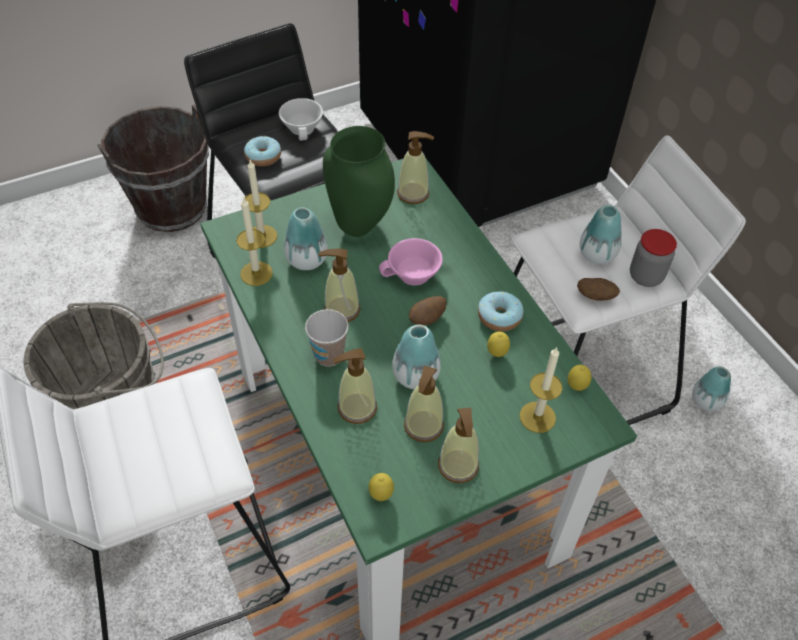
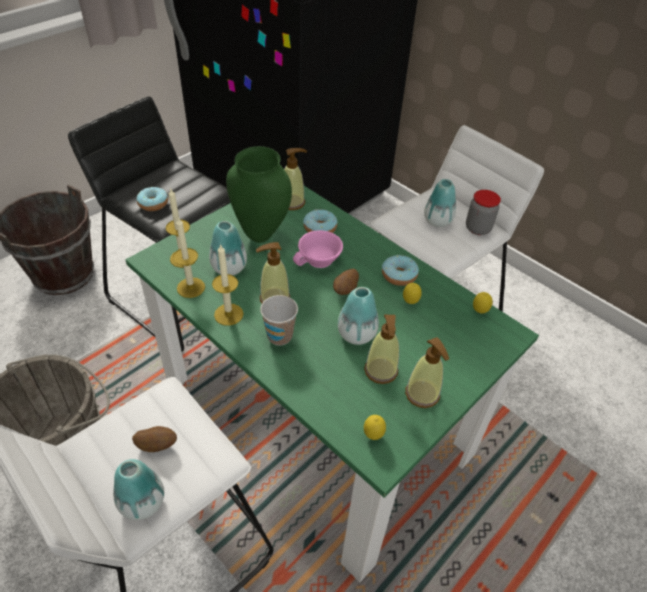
camera: 20 degrees left, 5 degrees down
(304, 128) = (178, 177): white cup -> none
(356, 408) = (321, 371): soap dispenser -> none
(431, 234) = (320, 228): none -> donut
(537, 417) = (463, 340): candle -> candle (228, 314)
(595, 297) = (451, 250): potato -> potato (157, 445)
(706, 401) = (515, 319): vase -> vase (142, 502)

